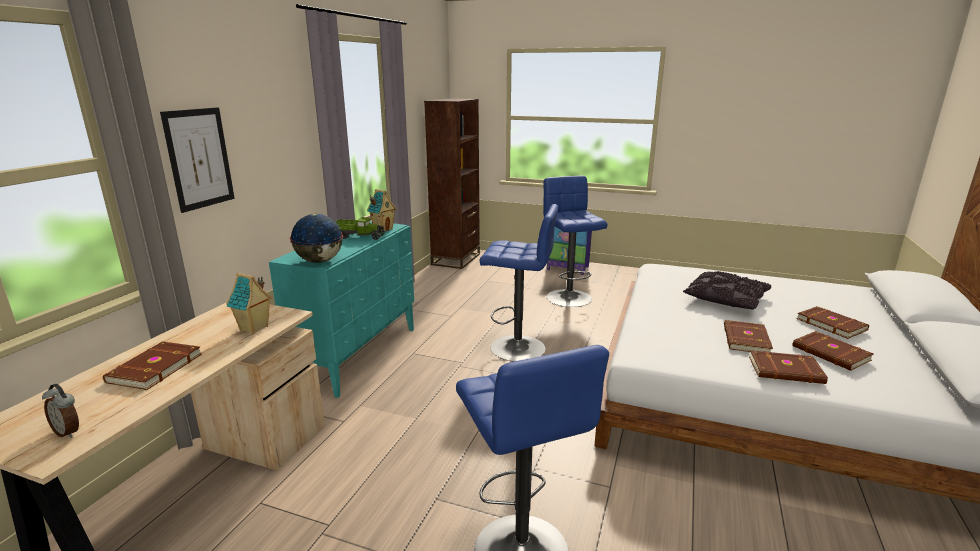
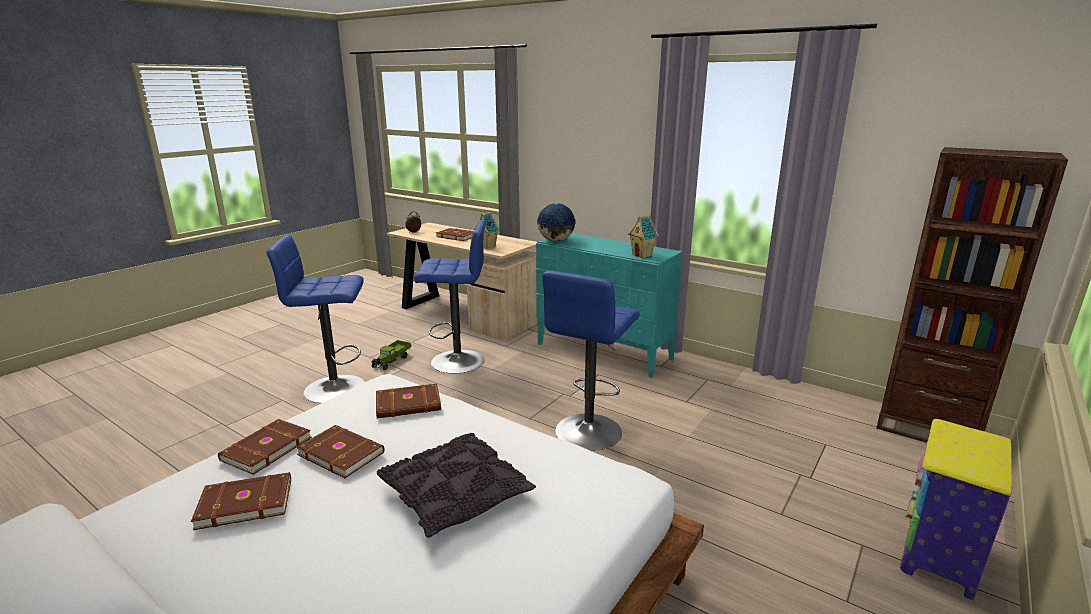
camera: 105 degrees right, 0 degrees up
(199, 158) = (559, 149): picture -> none
(359, 236) = (620, 249): toy truck -> toy truck (392, 361)
(569, 298) = (756, 514): blue stool -> blue stool (458, 362)
(831, 324) = (290, 565): brown book -> brown book (409, 405)

